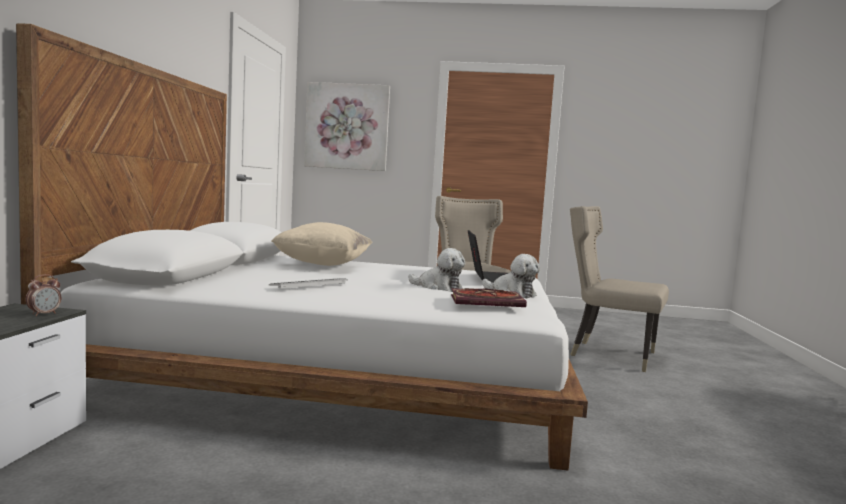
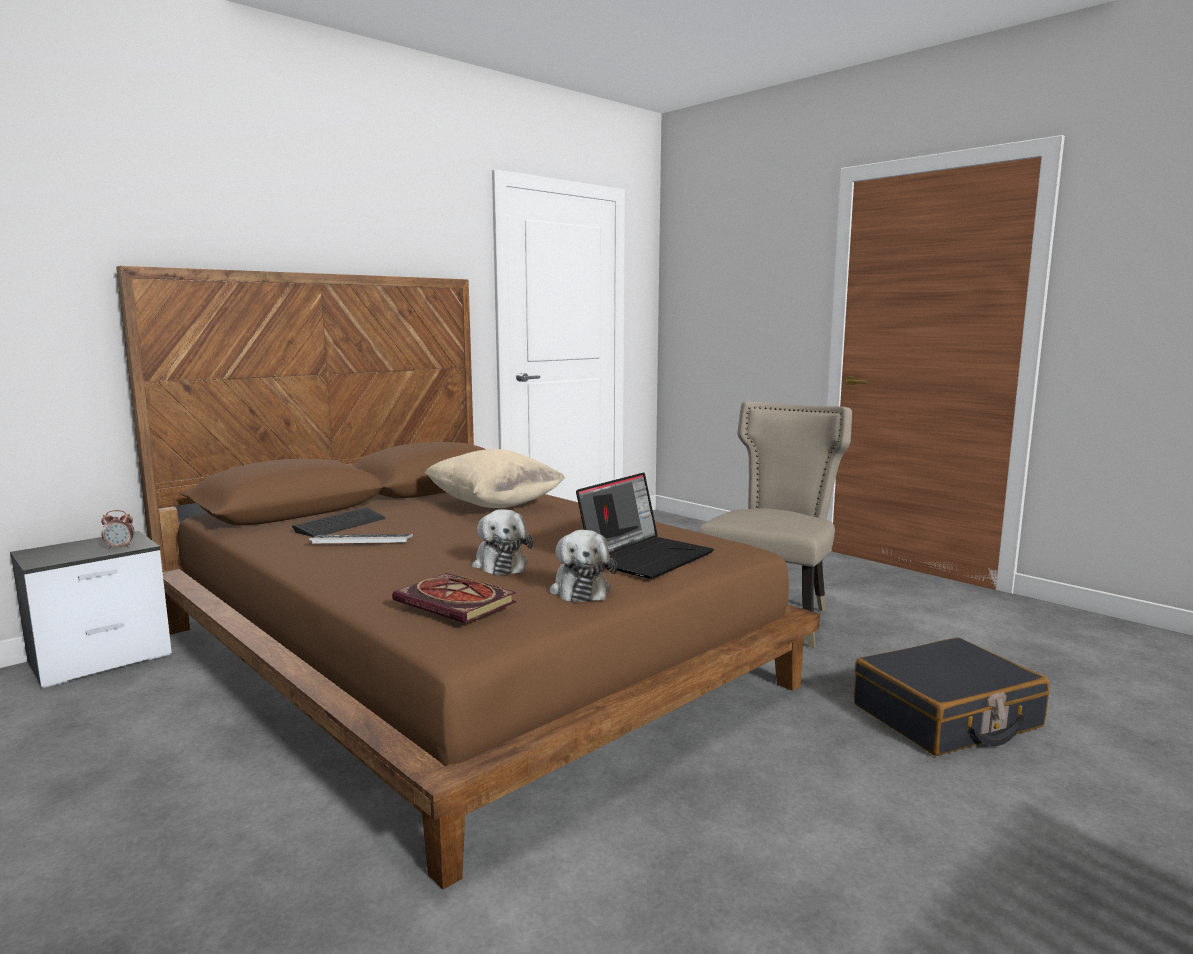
camera: 40 degrees right, 5 degrees up
(252, 279) = (340, 525): none -> keyboard
(340, 376) = (462, 656): white bed -> brown bed
(347, 126) = (716, 289): picture -> none
(609, 354) = (946, 717): beige chair -> black suitcase

